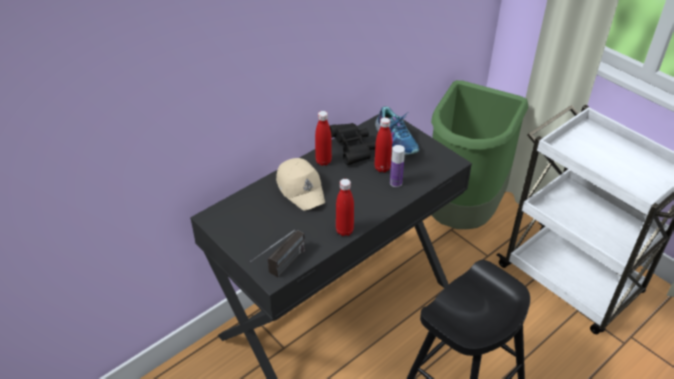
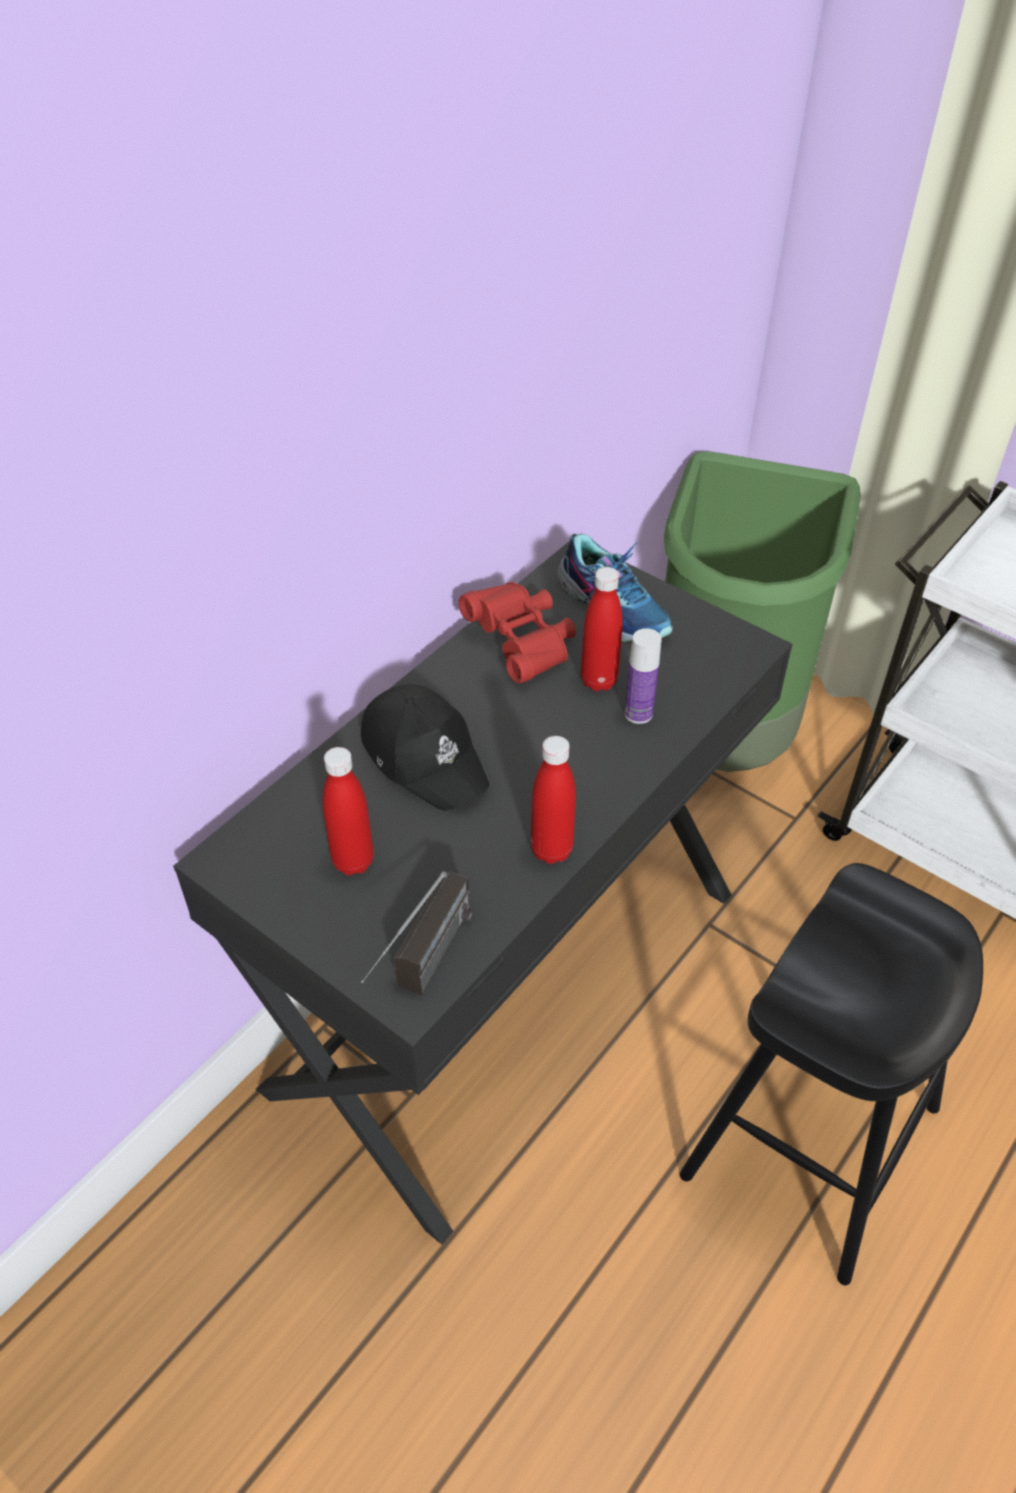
camera: 10 degrees left, 5 degrees up
(301, 189) = (425, 756): beige cap -> black cap
(323, 161) = (461, 681): red bottle -> red bottle (353, 861)
(353, 150) = (522, 644): black binoculars -> red binoculars

